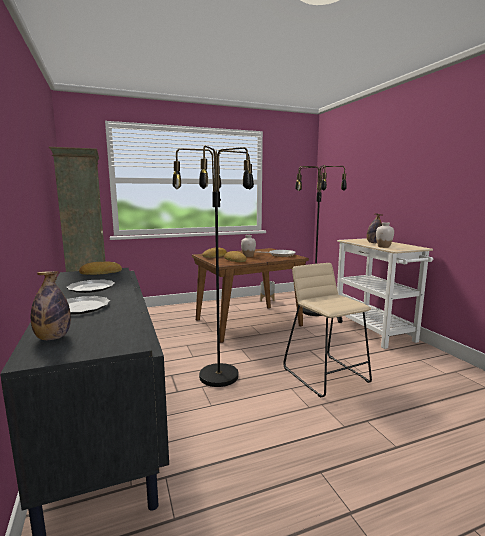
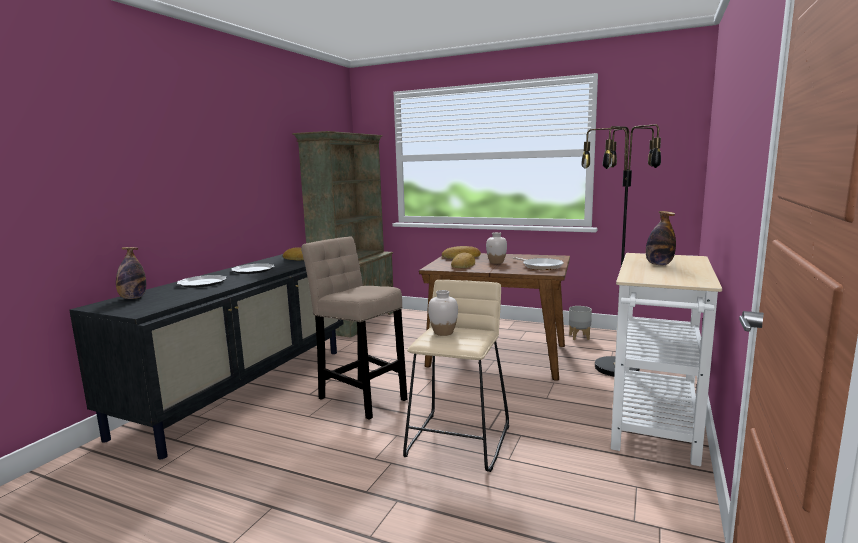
camera: 45 degrees right, 0 degrees up
(219, 377) = (360, 397): floor lamp -> beige stool
(383, 247) = (640, 272): white vase -> white vase (443, 332)

